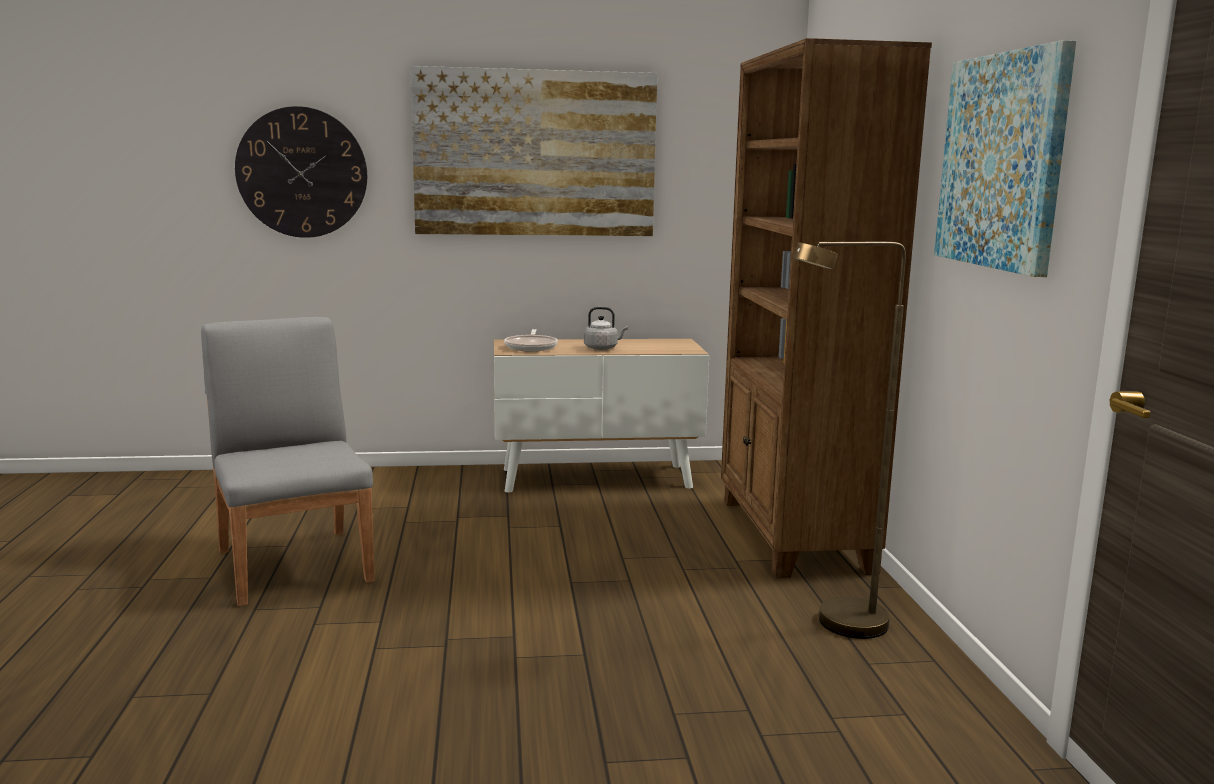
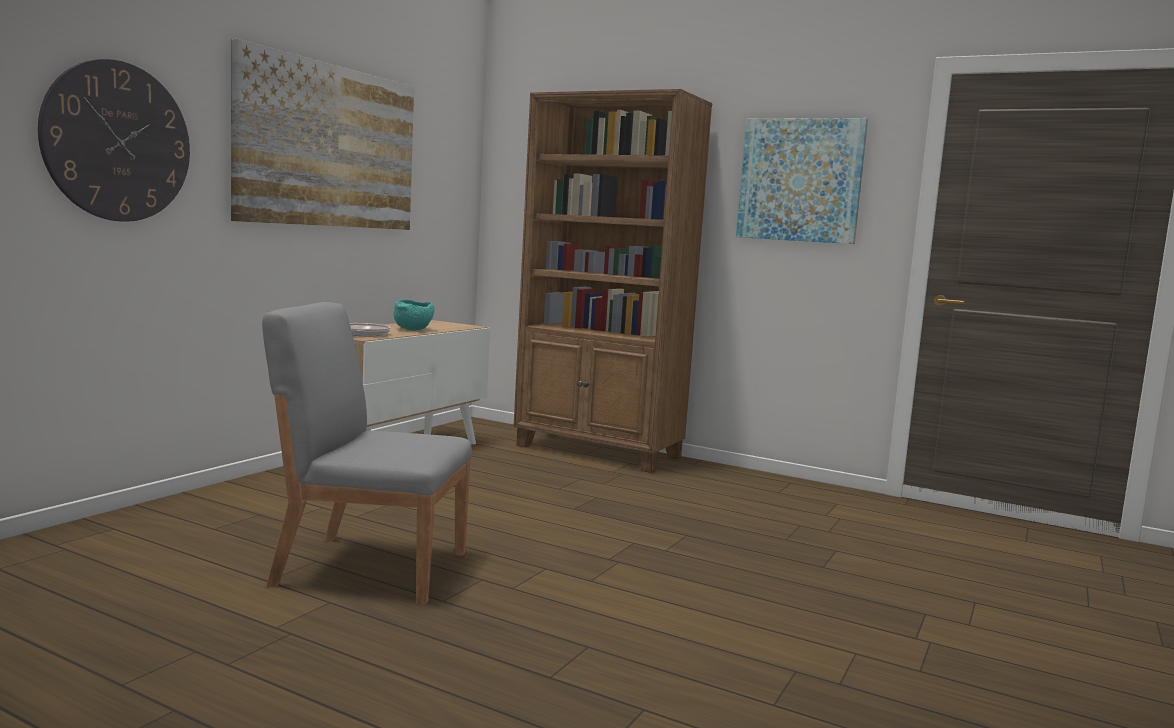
camera: 55 degrees left, 5 degrees down
(603, 348) = (413, 330): grey kettle -> turquoise bowl
(837, 626) = (730, 483): brown floor lamp -> none

